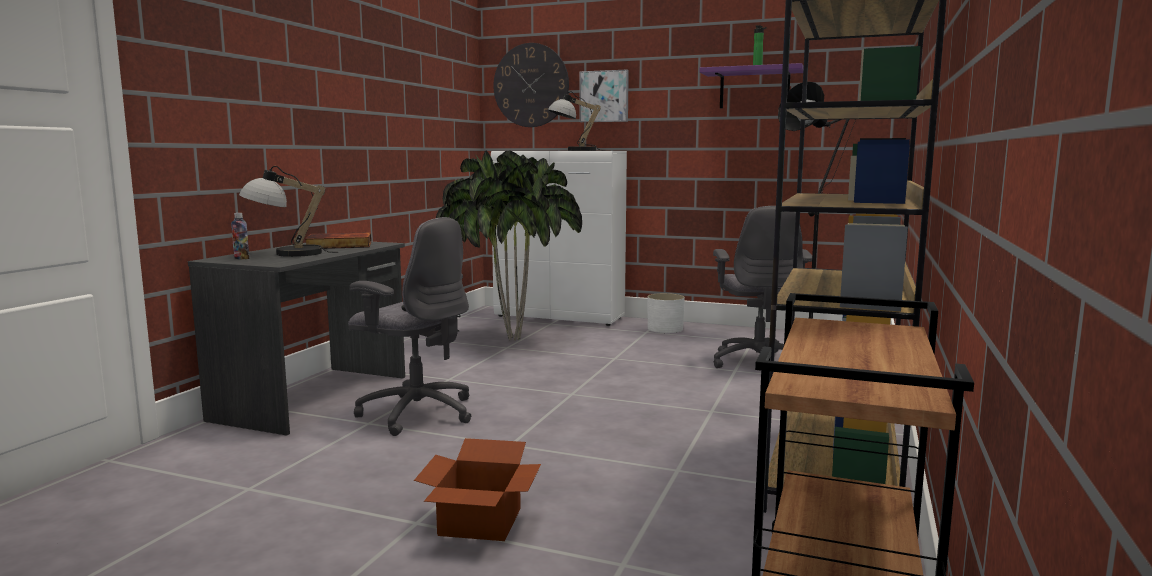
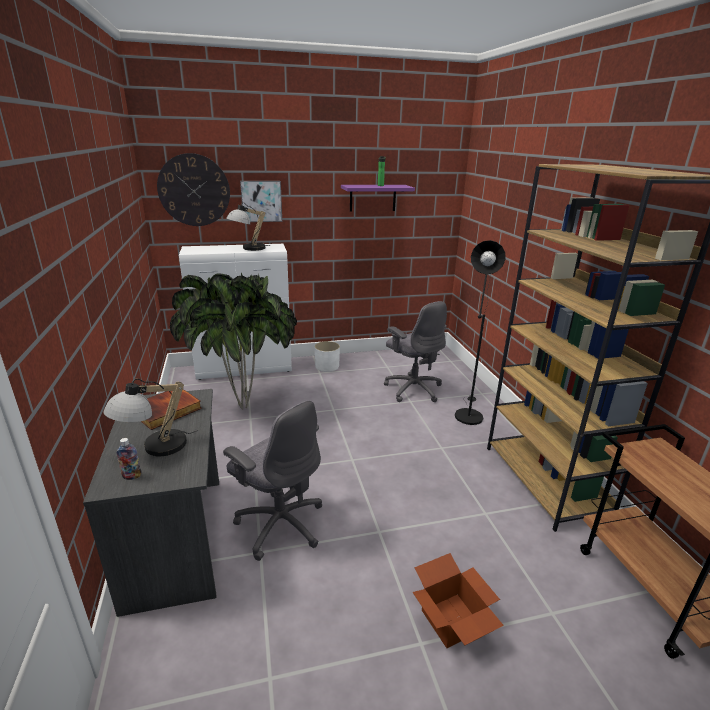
camera: 35 degrees left, 15 degrees up
(417, 413) = (280, 523): grey office chair -> grey office chair turned 45 degrees clockwise

